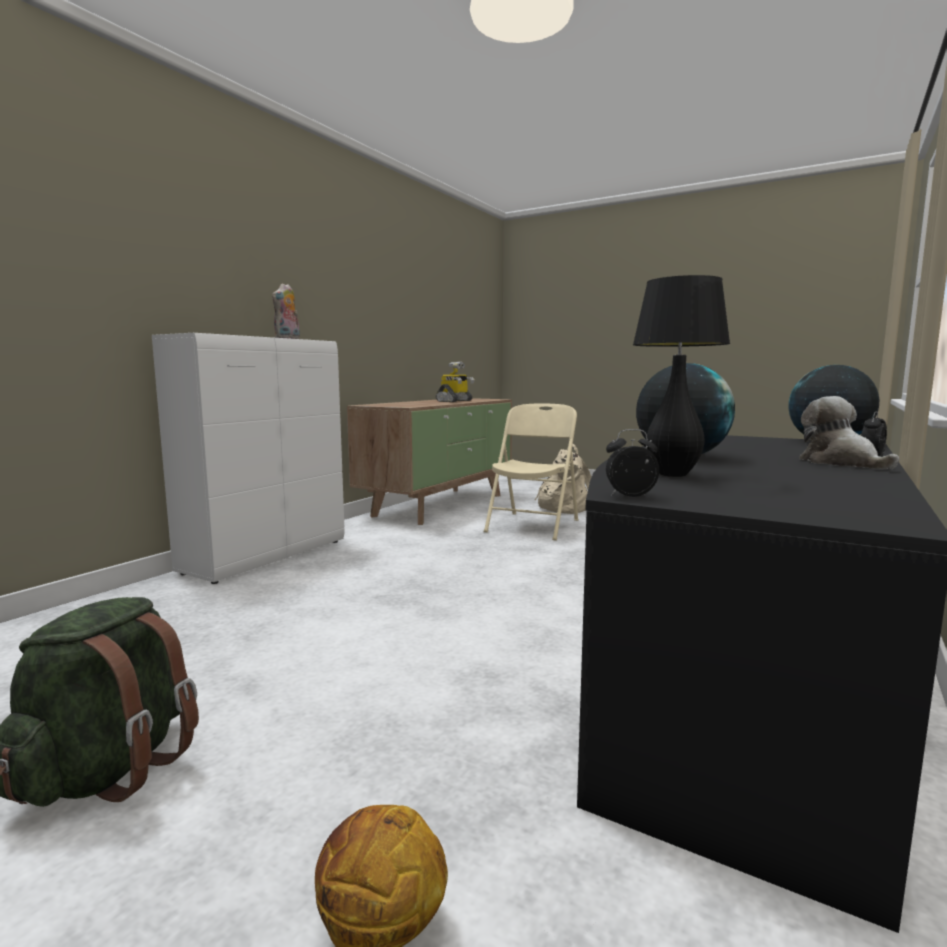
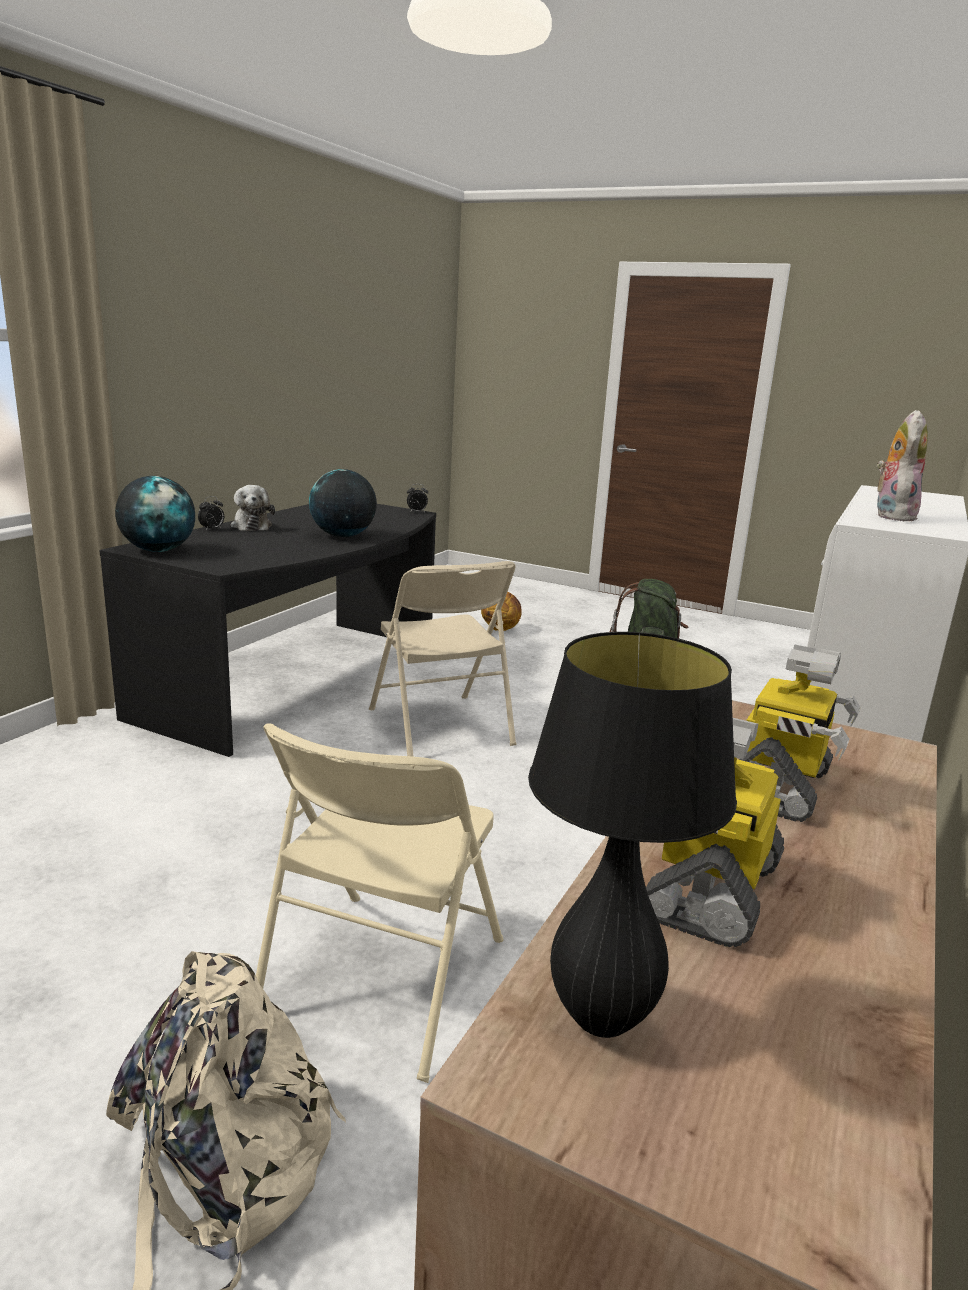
camera: 175 degrees right, 10 degrees up
(416, 403) = (780, 786): none -> toy robot
(527, 623) = (439, 727): none -> beige chair
(672, 474) = (378, 522): black table lamp -> black table lamp (602, 1018)

